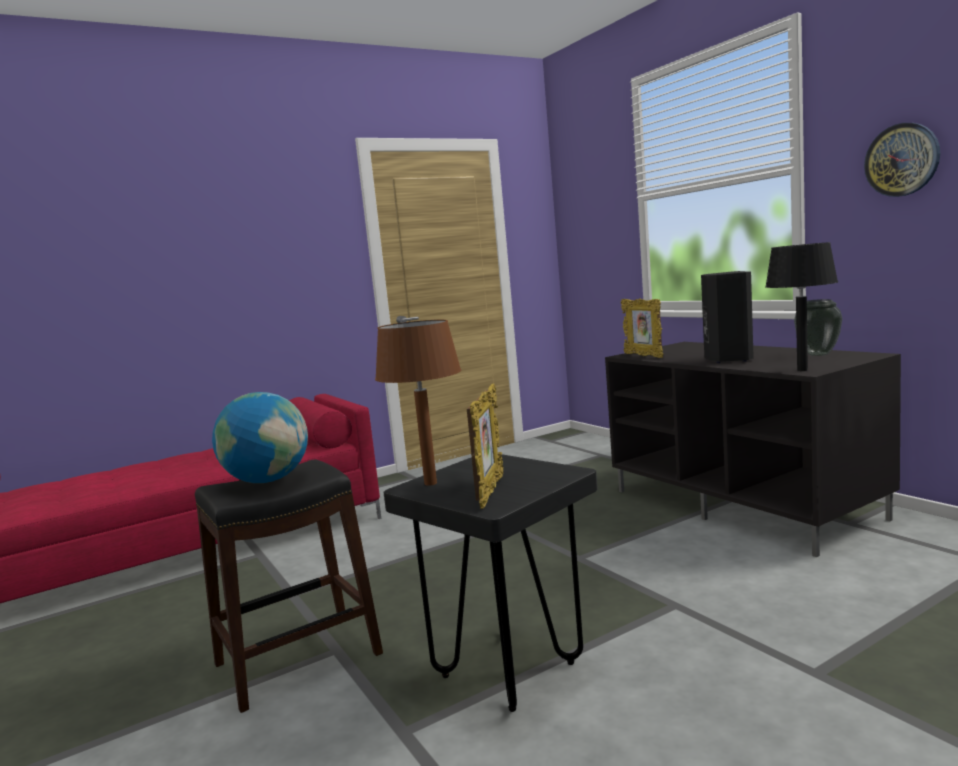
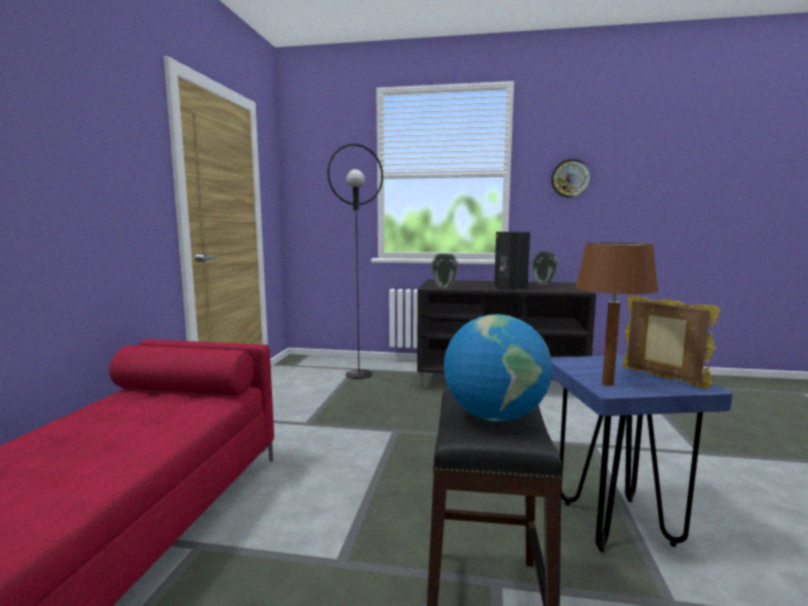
camera: 50 degrees left, 0 degrees up
(508, 669) = (616, 523): black stool -> blue stool
(592, 461) = (359, 374): none -> black floor lamp
(644, 356) = (444, 287): picture frame -> vase
(802, 370) = (575, 291): black table lamp -> none

